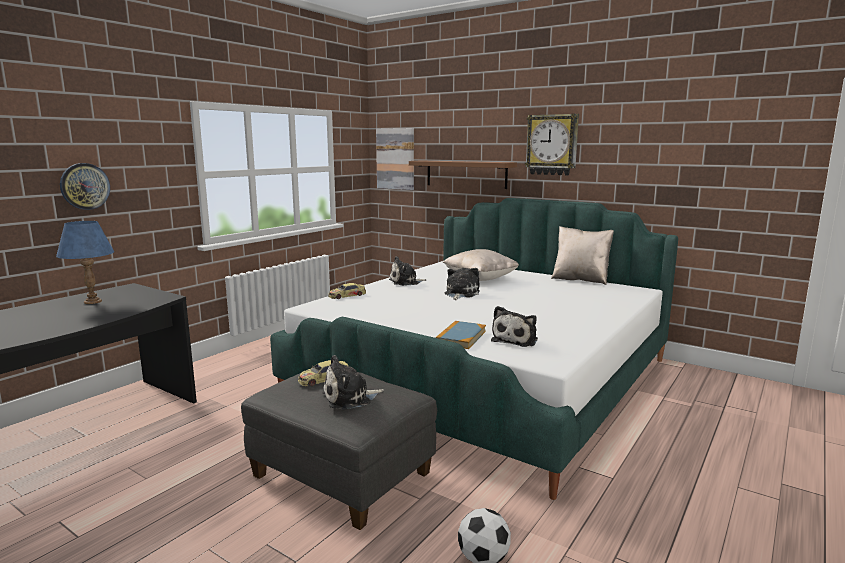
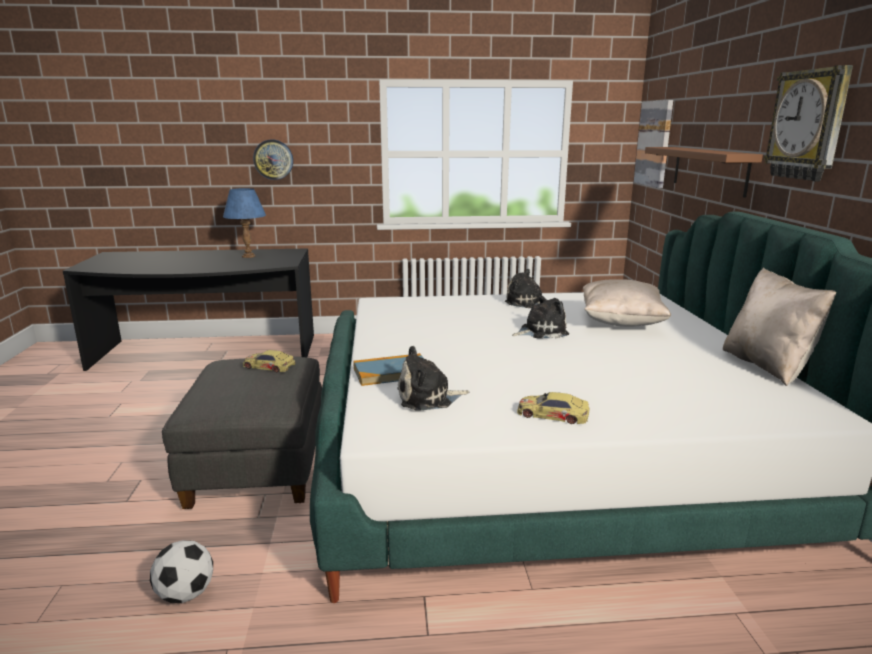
camera: 50 degrees right, 5 degrees up
(347, 295) = (436, 300): toy car -> toy car (552, 414)
(350, 398) = (238, 389): plush toy -> none

